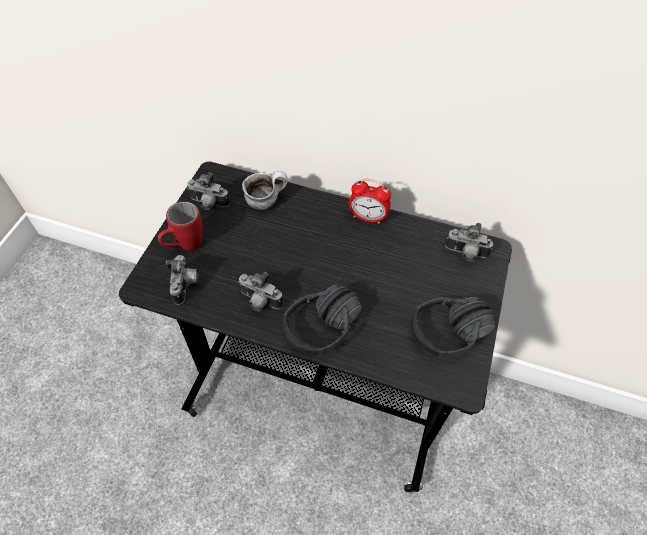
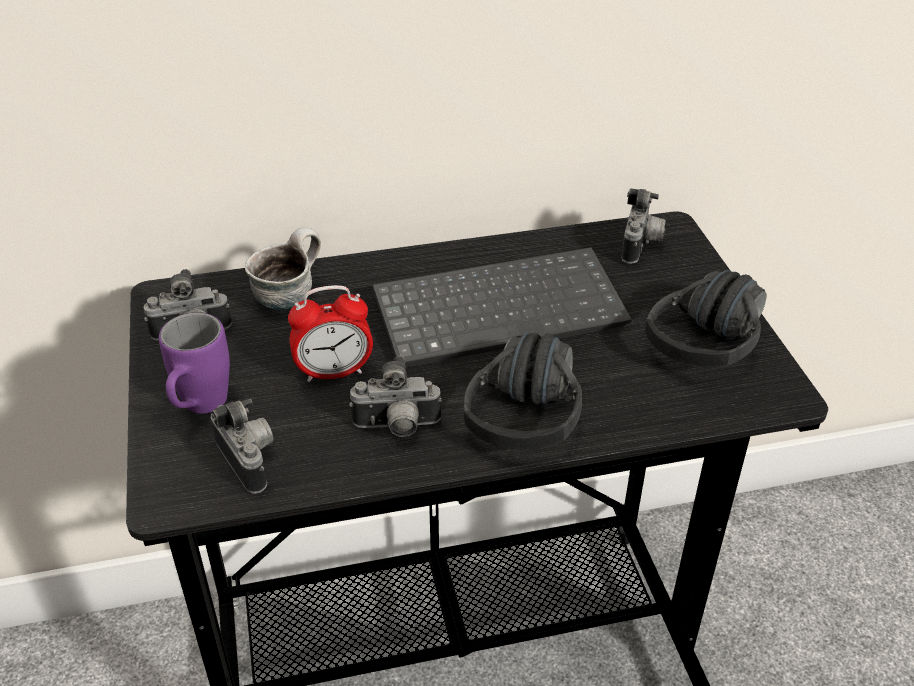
camera: 30 degrees left, 15 degrees down
(185, 246) = (200, 409): red mug -> purple mug
(360, 258) = (501, 308): none -> keyboard
(367, 217) = (468, 257): alarm clock -> alarm clock (334, 372)
(465, 254) = (641, 246): camera -> camera turned 60 degrees counterclockwise

